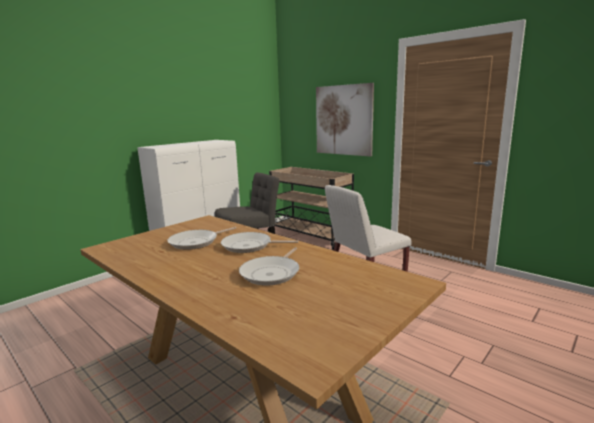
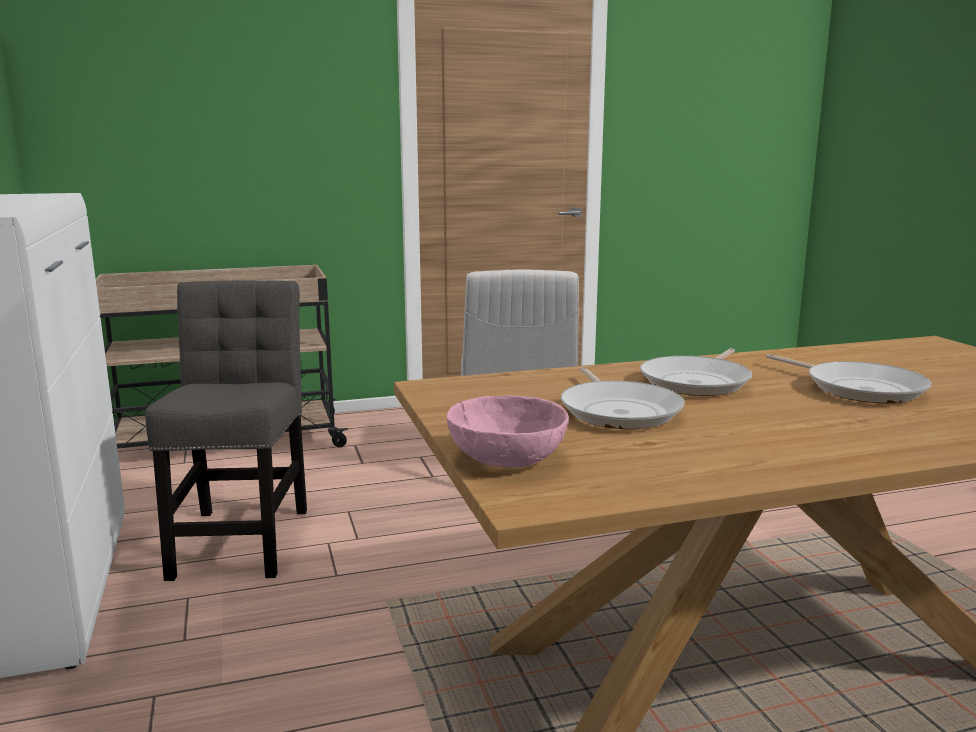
camera: 60 degrees left, 0 degrees up
(136, 239) = (506, 459): none -> pink bowl
(343, 120) = (264, 140): picture -> none

